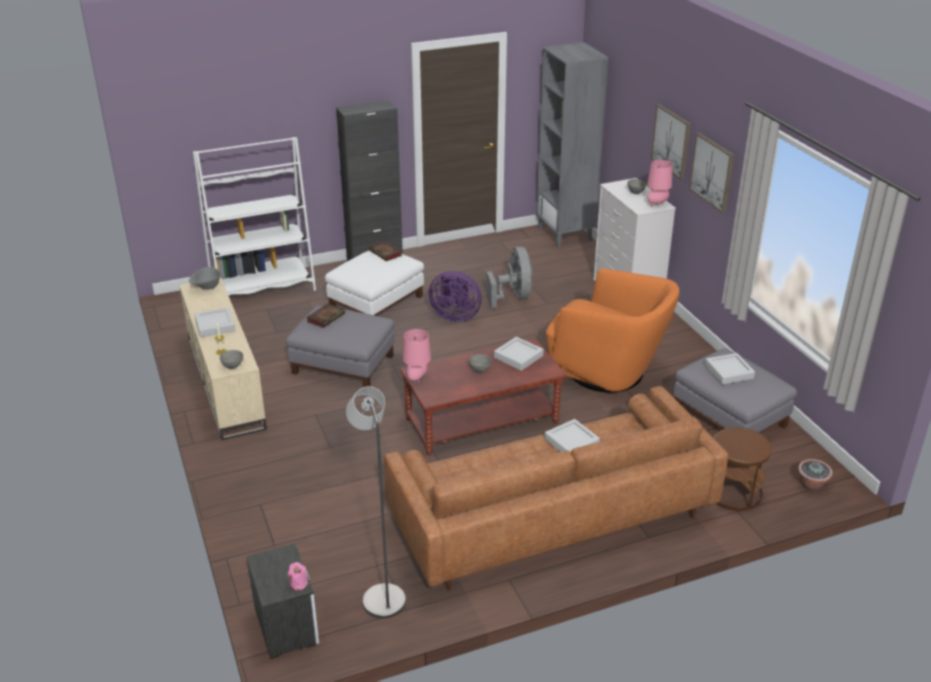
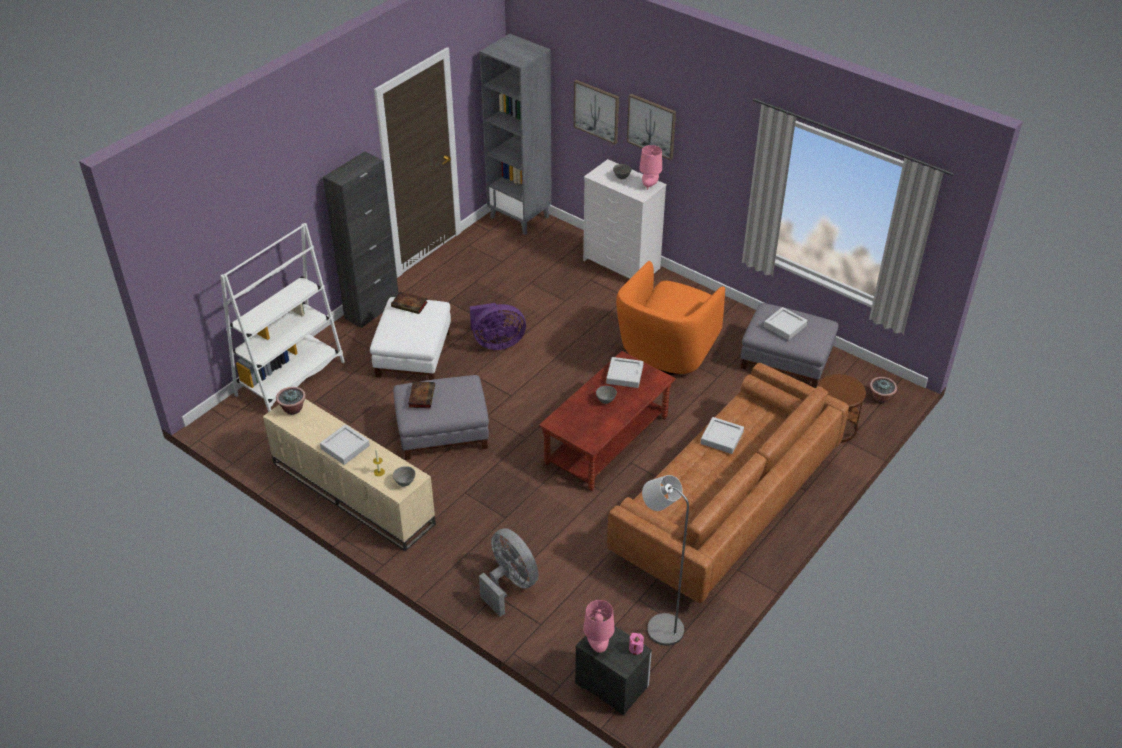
camera: 30 degrees left, 10 degrees up
(206, 287) = (293, 409): grey bowl -> potted plant
(417, 379) = (563, 429): pink table lamp -> pink table lamp (598, 644)
(513, 297) = (530, 304): grey fan -> grey fan (510, 584)
(607, 372) = (666, 353): orange armchair -> orange armchair turned 120 degrees clockwise
(712, 172) = (709, 152): picture -> picture (597, 111)

